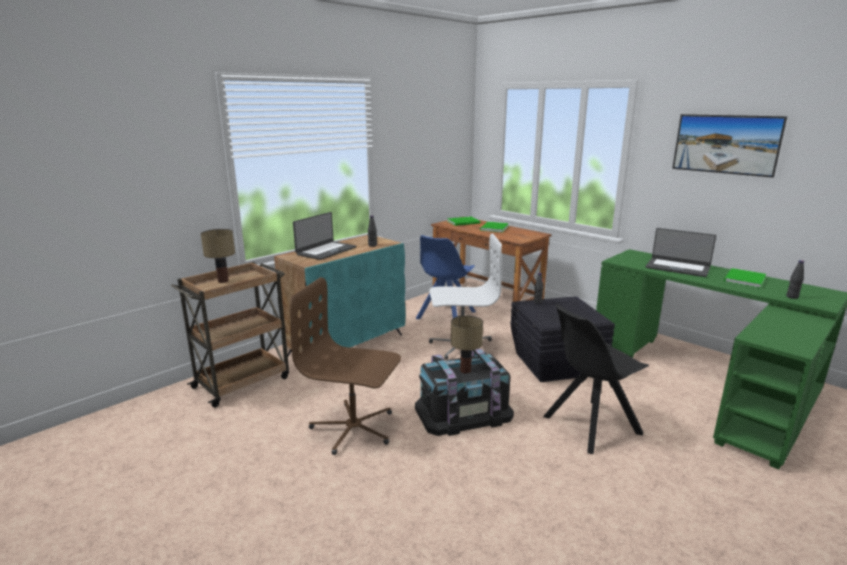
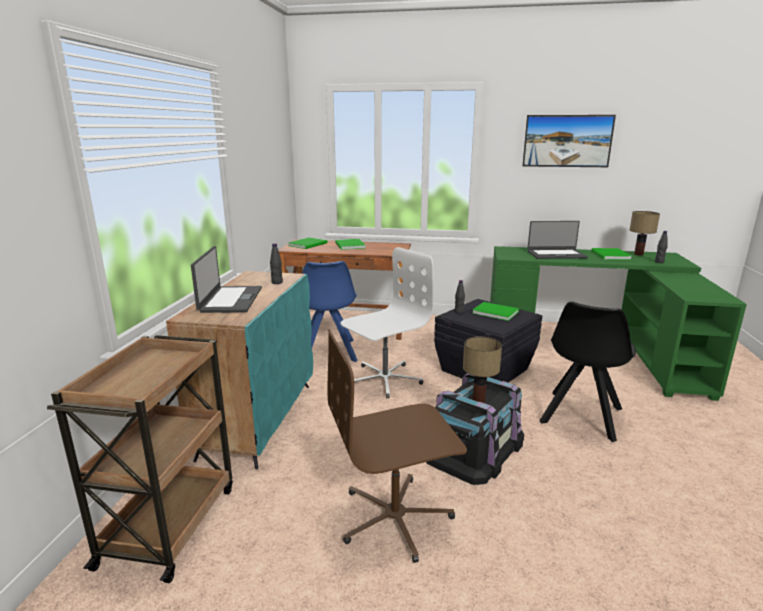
camera: 35 degrees left, 0 degrees up
(222, 281) = (128, 376): table lamp -> table lamp (639, 254)
(570, 310) = (494, 312): none -> green book

